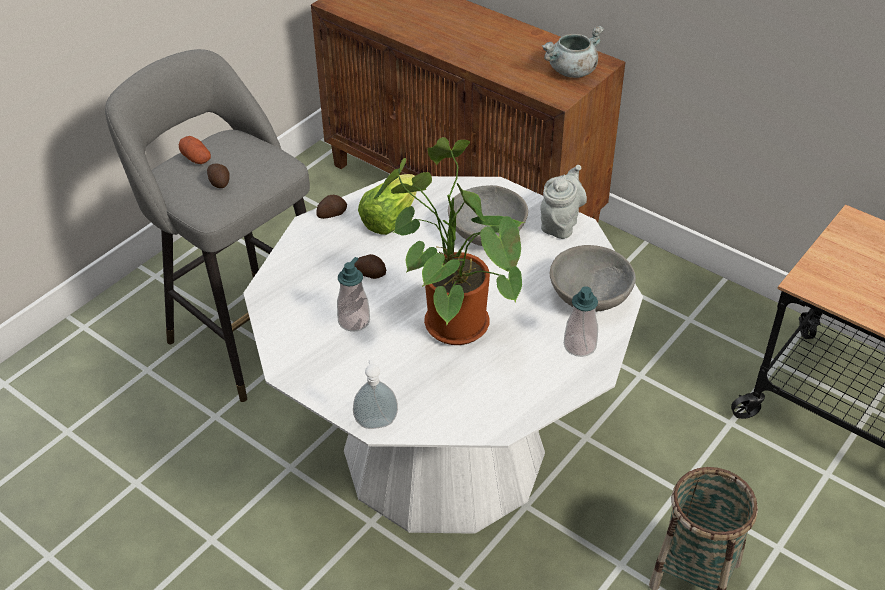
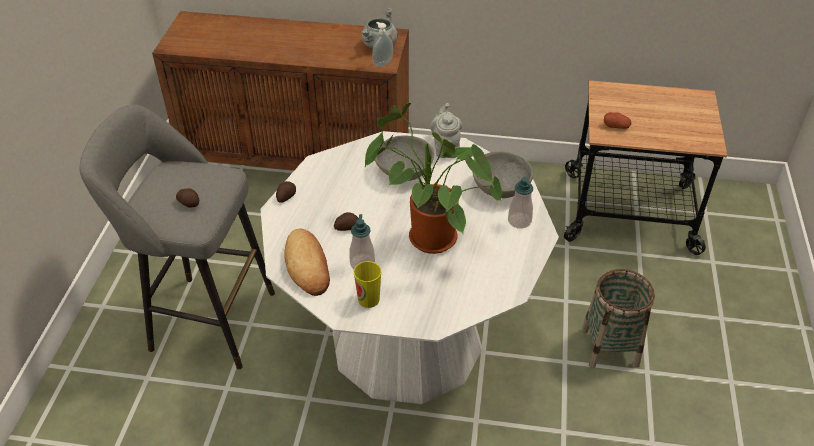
camera: 30 degrees left, 0 degrees up
(196, 158) = (156, 192): potato -> potato (616, 126)
(294, 299) = (307, 266): none -> bread
(328, 364) = (368, 299): none -> cup
(376, 422) = (432, 323): soap dispenser -> soap dispenser (382, 63)
(390, 218) = (330, 185): lettuce -> none

